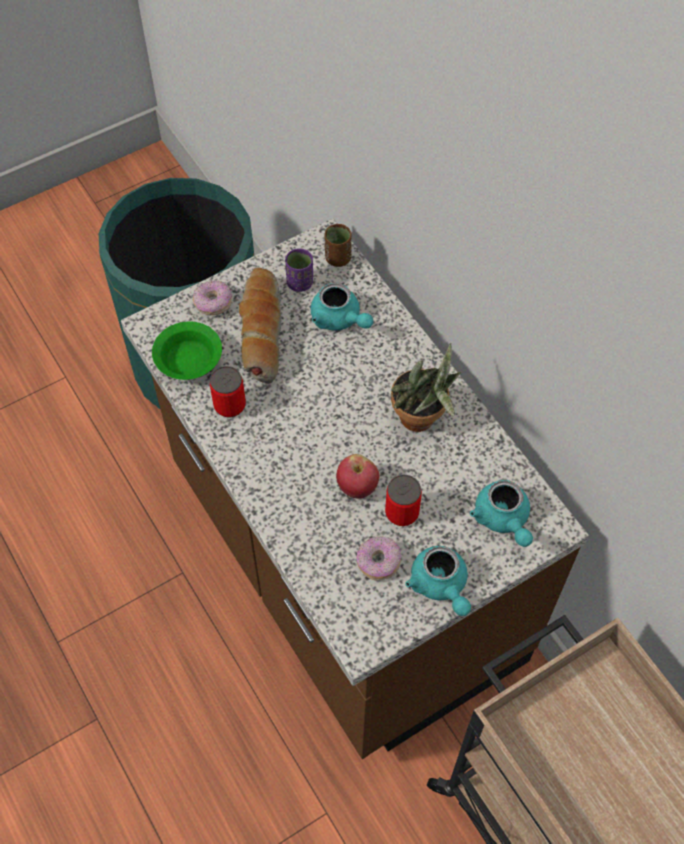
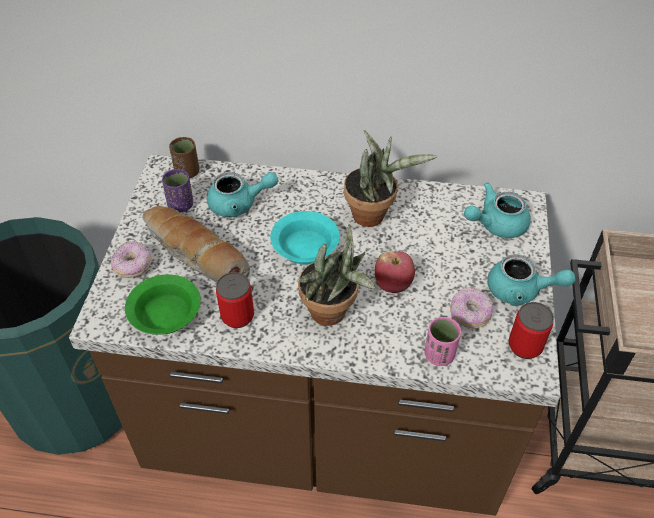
camera: 50 degrees left, 10 degrees down
(289, 466) = (333, 314): none -> potted plant
(315, 566) = (439, 355): none -> pink cup
(338, 399) = (306, 248): none -> turquoise bowl
(402, 512) = (439, 273): can -> can (525, 346)
(503, 519) = (496, 224): turquoise teapot -> turquoise teapot turned 135 degrees clockwise

